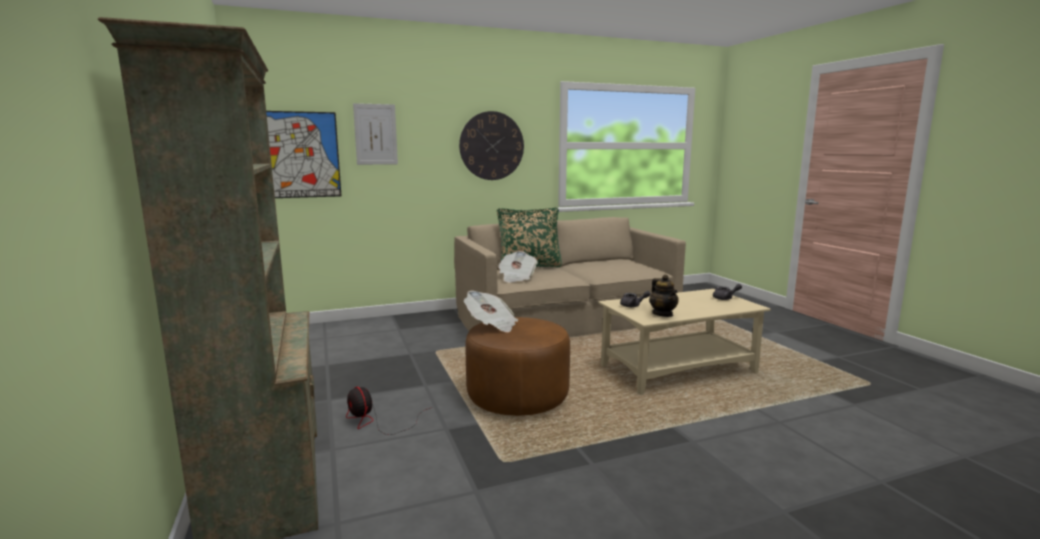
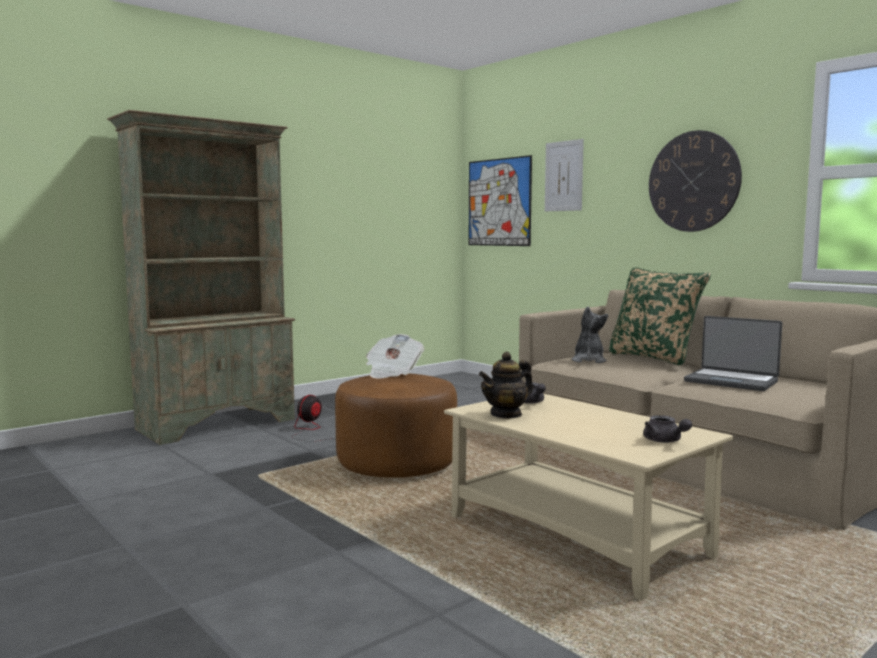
camera: 70 degrees right, 5 degrees down
(516, 278) = (588, 360): newspaper -> plush toy
(603, 268) = (731, 381): none -> laptop

